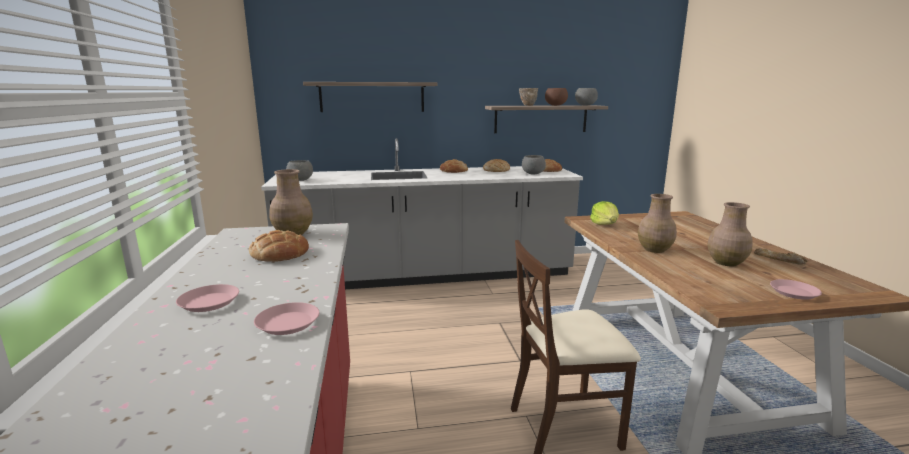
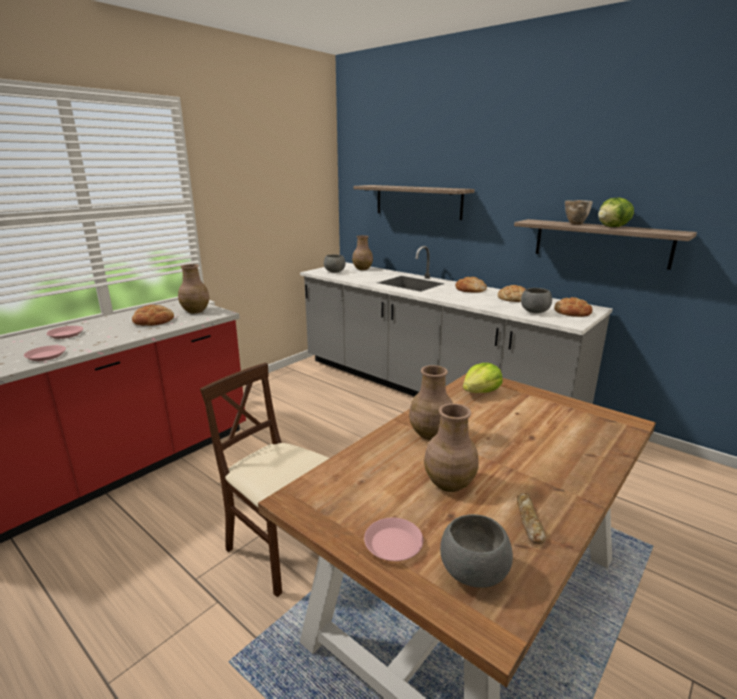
camera: 50 degrees right, 5 degrees up
(317, 174) = (362, 269): none -> brown vase
(555, 105) = (613, 227): brown bowl -> lettuce
(585, 105) = (662, 231): grey bowl -> grey bowl (473, 572)

